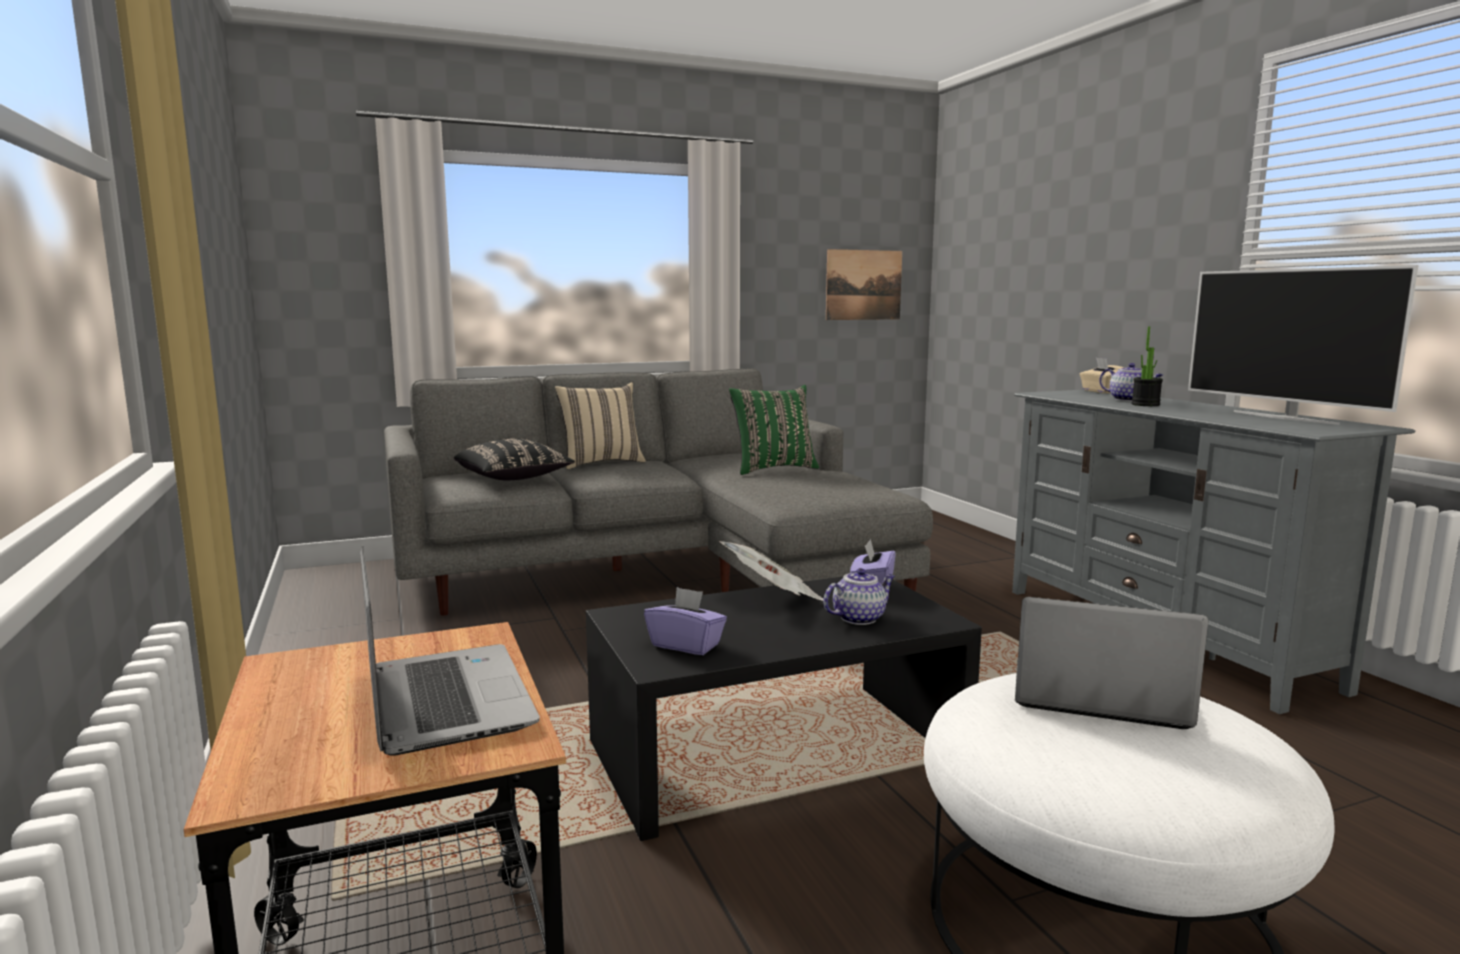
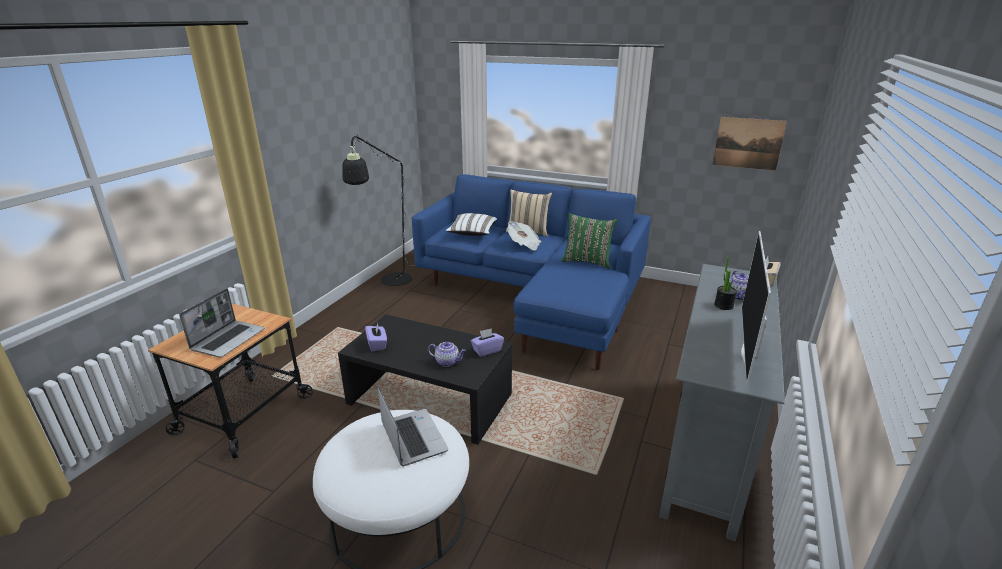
camera: 45 degrees right, 15 degrees up
(333, 640) = (392, 282): none -> black floor lamp
(514, 479) = (472, 233): black pillow -> white pillow
(656, 577) = (537, 296): grey sofa -> blue sofa
(773, 598) = (445, 337): newspaper -> newspaper (524, 244)

